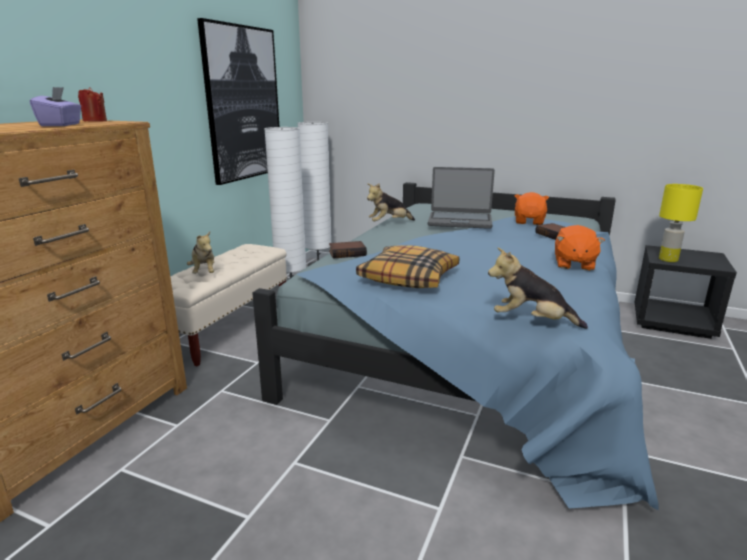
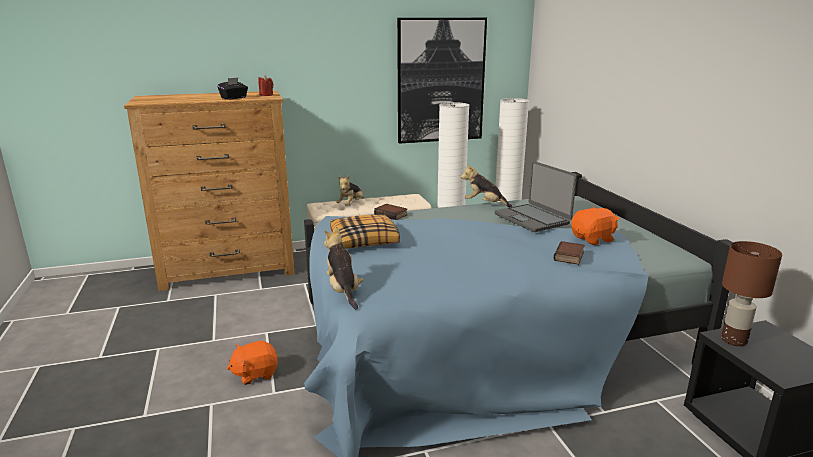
camera: 50 degrees right, 0 degrees up
(61, 125) = (234, 98): purple tissue box -> black tissue box
(573, 264) = (493, 279): orange plush toy -> orange plush toy (255, 374)
(667, 259) = (734, 340): yellow table lamp -> brown table lamp

